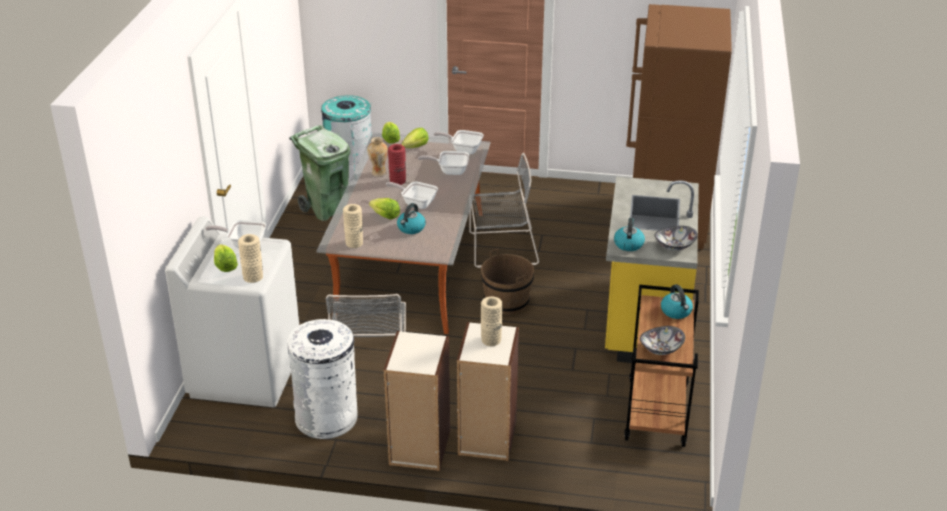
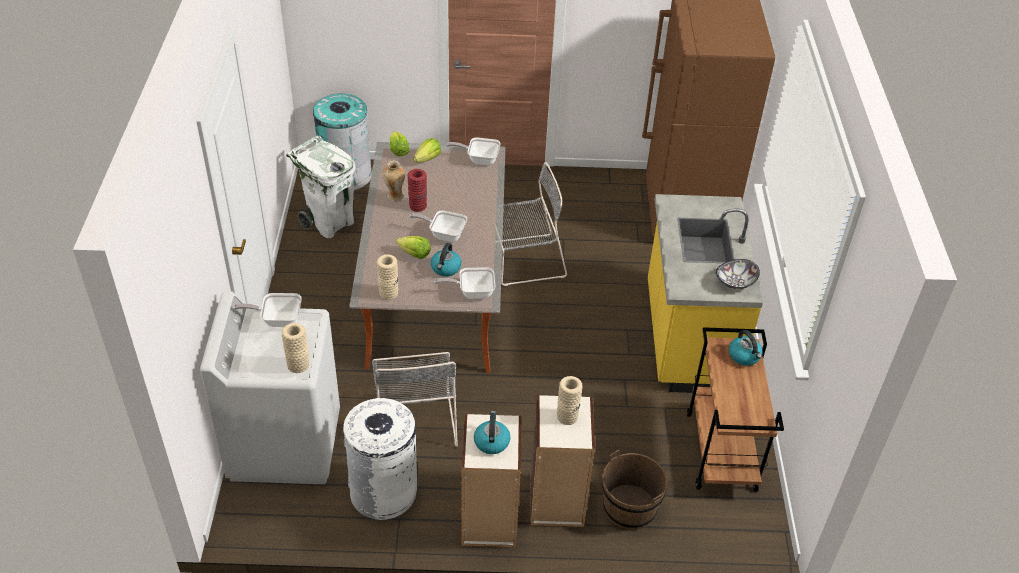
camera: 10 degrees left, 10 degrees up
(225, 266) = (263, 352): lettuce -> none
(327, 209) = (330, 223): green trash can -> white trash can
(450, 171) = (471, 188): frying pan -> frying pan (472, 292)
(506, 301) = (543, 327): brown bucket -> brown bucket (629, 508)
(628, 244) = (687, 283): kettle -> kettle (491, 441)
(661, 349) = (739, 406): bowl -> none

